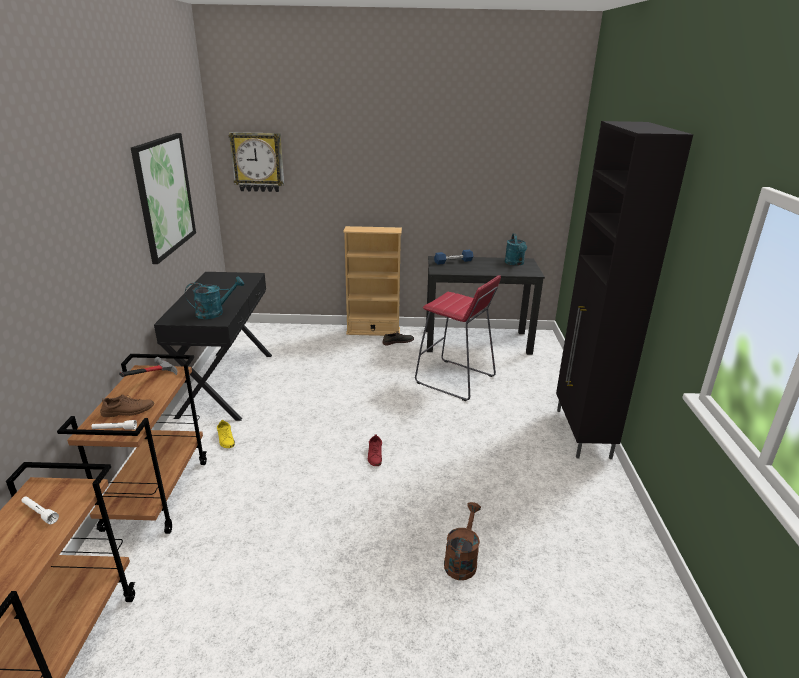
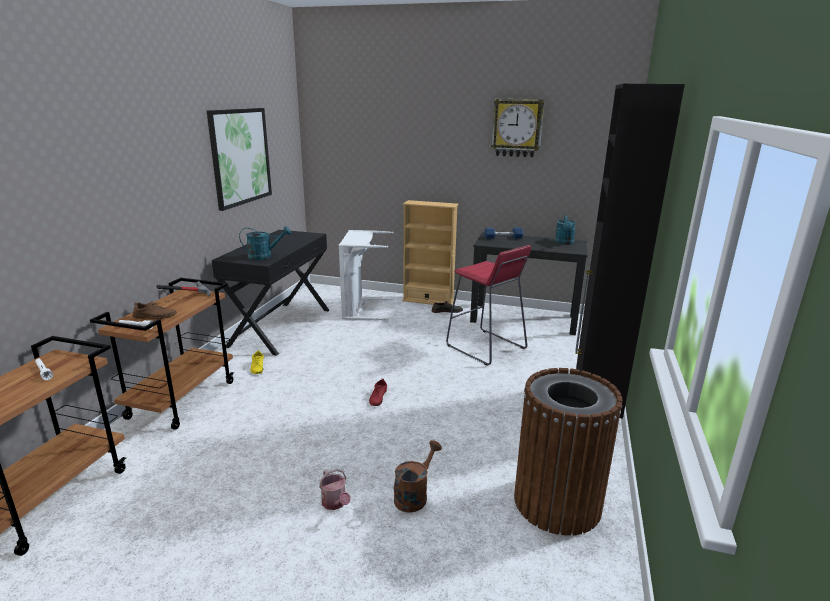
camera: 15 degrees right, 5 degrees down
(258, 162) = (337, 140): wall clock -> wall clock (517, 128)
(307, 349) = (361, 309): none -> white laundry basket
(389, 586) = (335, 503): none -> watering can
(591, 540) = (556, 502): none -> brown trash can

